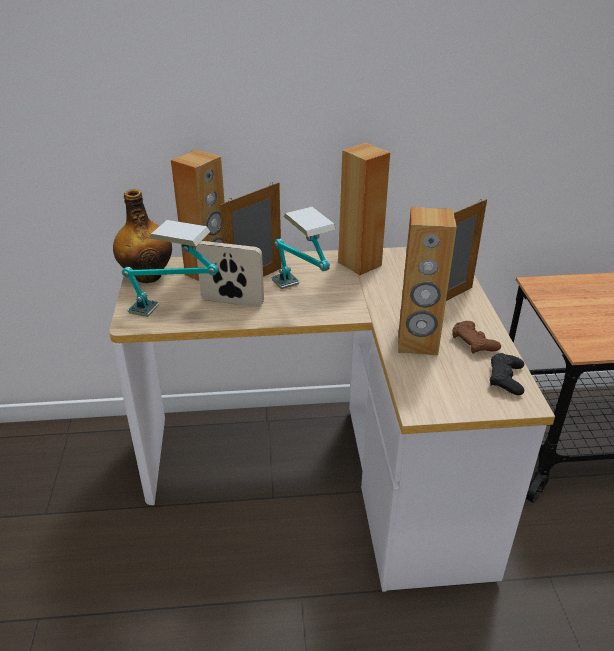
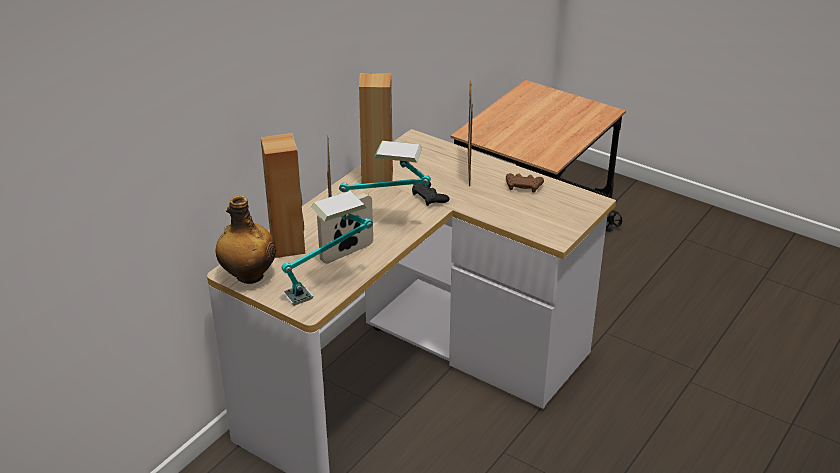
camera: 50 degrees left, 0 degrees up
(417, 343) = (498, 205): brown speaker -> none
(506, 378) = (569, 195): black game controller -> black game controller (429, 197)

